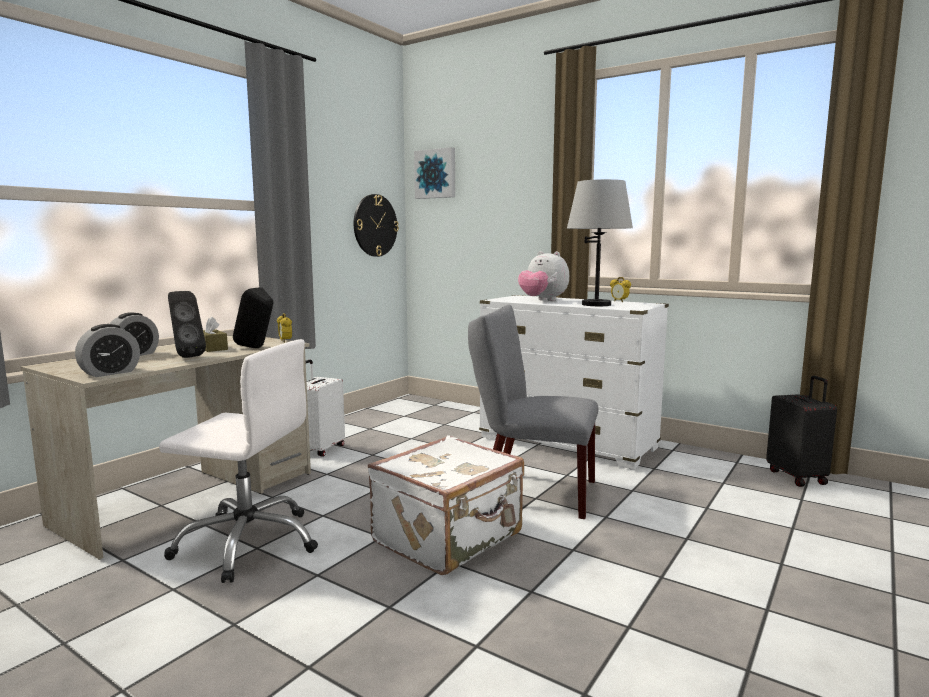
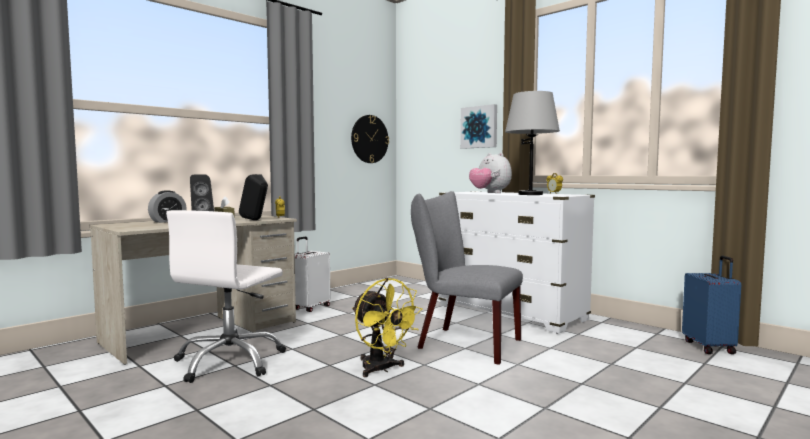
camera: 10 degrees right, 5 degrees down
(110, 373) = (142, 228): alarm clock -> none
(248, 543) = (230, 362): white office chair -> white office chair turned 90 degrees clockwise
(436, 174) = (418, 99): picture -> picture (479, 127)
(449, 538) = (382, 369): white suitcase -> yellow fan
(797, 477) = (710, 347): black suitcase -> blue suitcase

